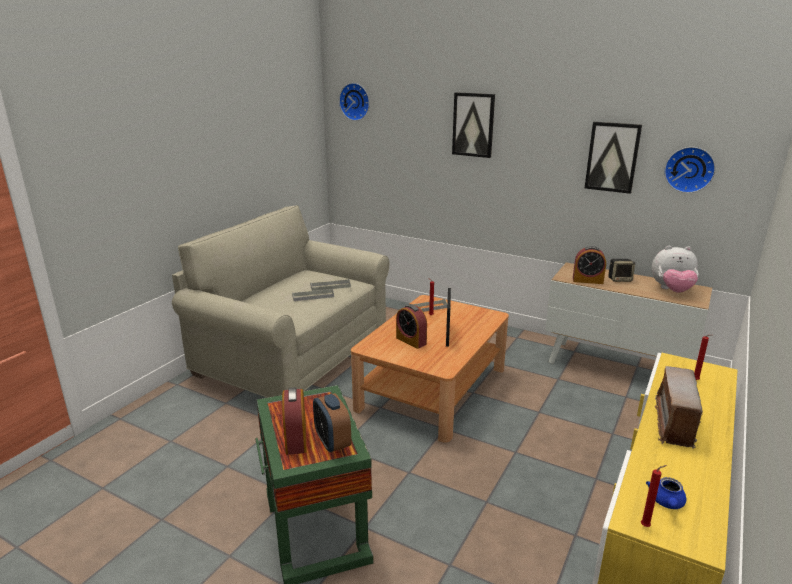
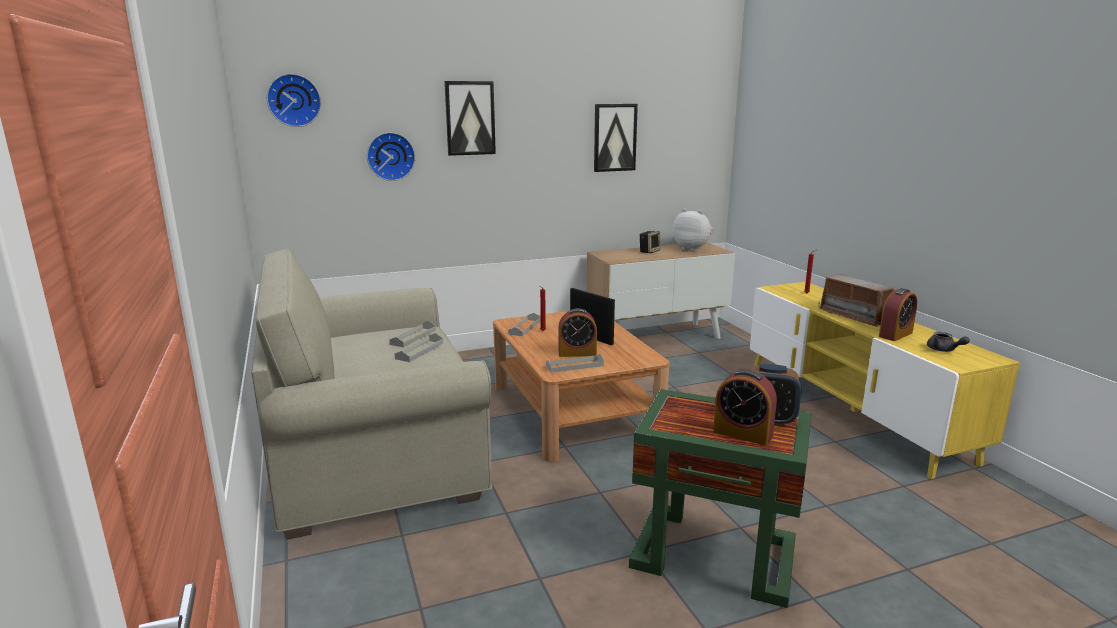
camera: 50 degrees left, 5 degrees down
(388, 348) = (574, 366): none -> grey tray
(587, 280) = (633, 258): alarm clock -> alarm clock (895, 334)
(646, 526) = (965, 363): red candle -> none
(666, 503) = (944, 350): blue teapot -> grey teapot
(671, 290) = (692, 249): plush toy -> plush toy turned 105 degrees counterclockwise
(689, 169) = (675, 140): wall clock -> wall clock (390, 156)

